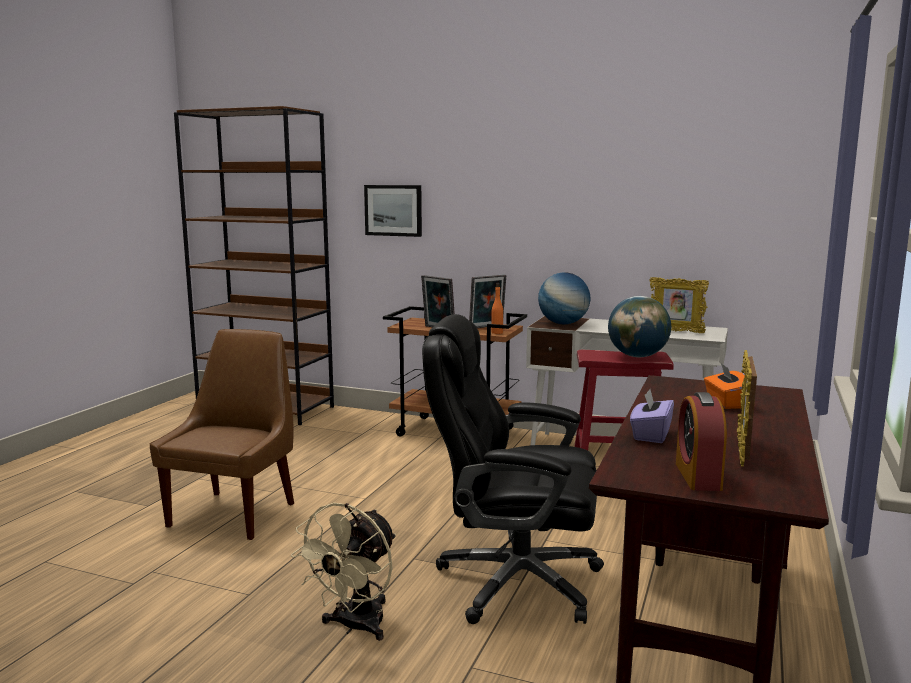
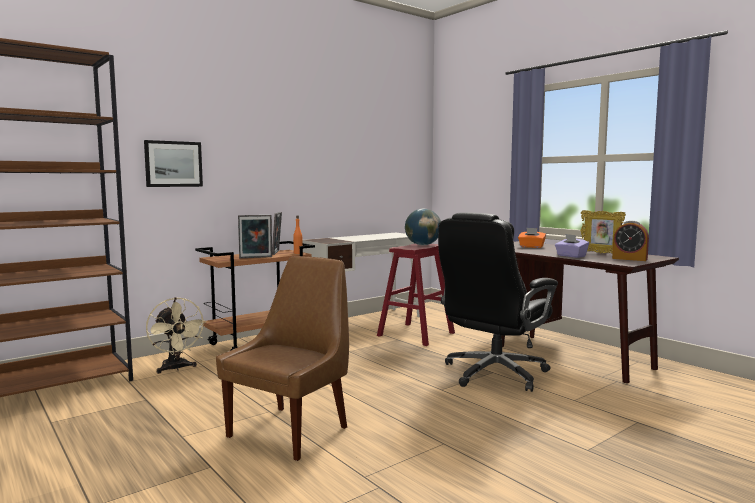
camera: 60 degrees left, 5 degrees down
(235, 513) = (291, 430): brown chair -> brown chair turned 75 degrees clockwise
(355, 627) = (514, 418): beige fan -> beige fan (176, 368)
(563, 323) = (333, 240): globe -> none
(675, 331) = (389, 235): picture frame -> none

